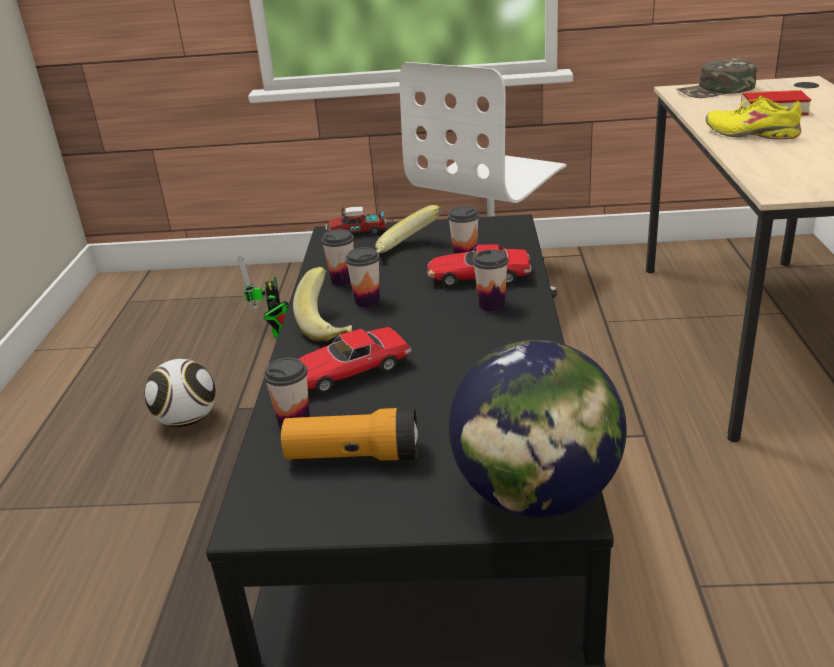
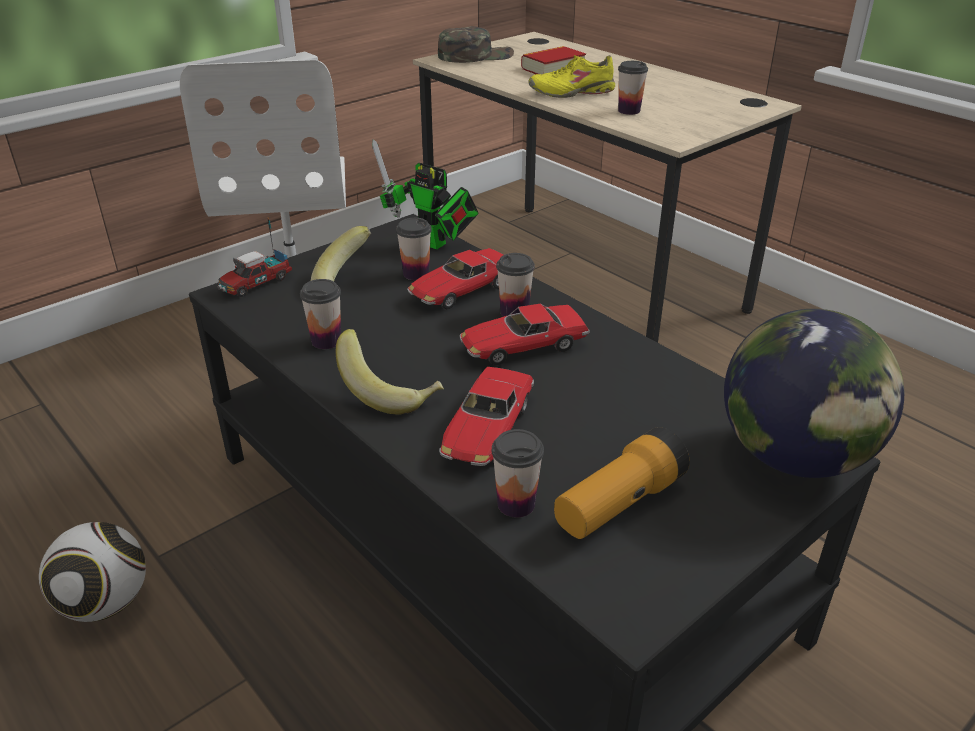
camera: 45 degrees left, 5 degrees up
(278, 333) = (102, 449): toy robot -> toy robot (433, 244)
(367, 301) = (388, 352): cup -> cup (629, 111)
(459, 330) = (523, 346): none -> toy car
(716, 90) = (475, 56): green cap -> green cap turned 150 degrees counterclockwise

